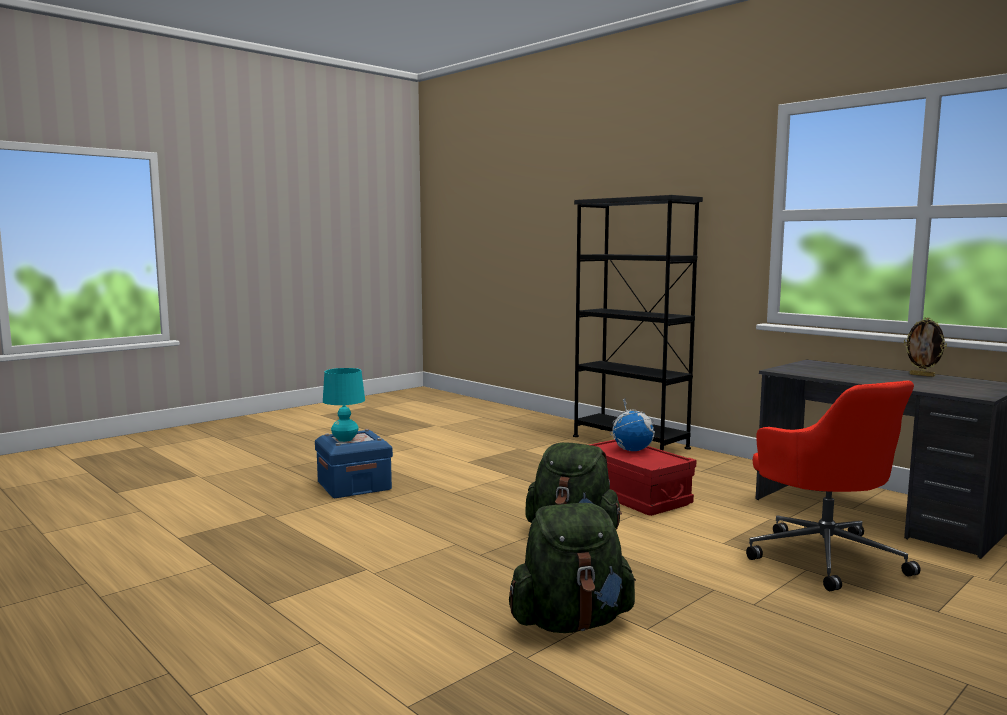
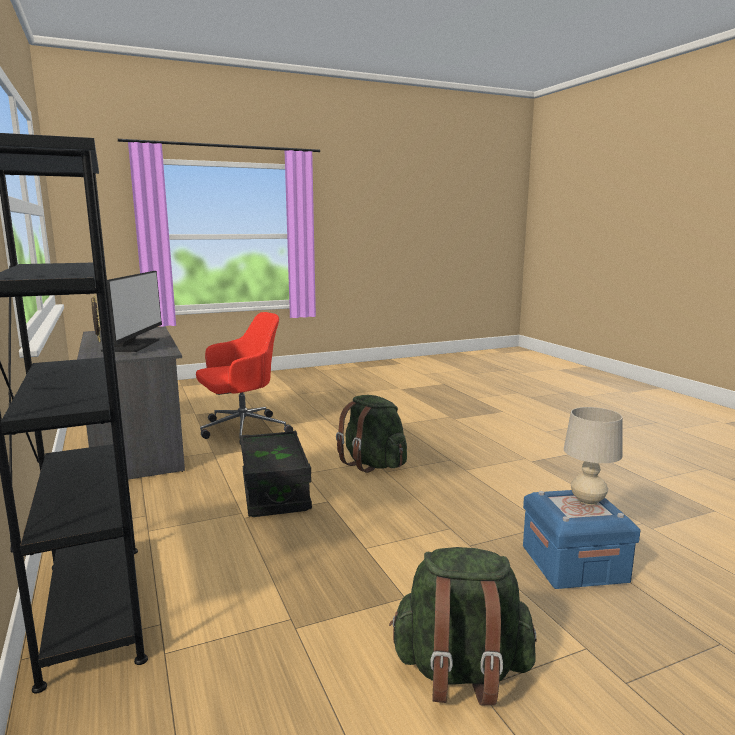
camera: 160 degrees left, 5 degrees up
(345, 439) = (587, 500): turquoise table lamp -> beige table lamp
(571, 622) = (421, 423): green backpack -> green backpack (461, 672)
(632, 450) = (266, 457): globe -> none
(634, 496) = (274, 491): red storage box -> black storage box
(824, 556) = (242, 430): red office chair -> red office chair turned 60 degrees clockwise
(854, 373) = (133, 345): none -> monitor

